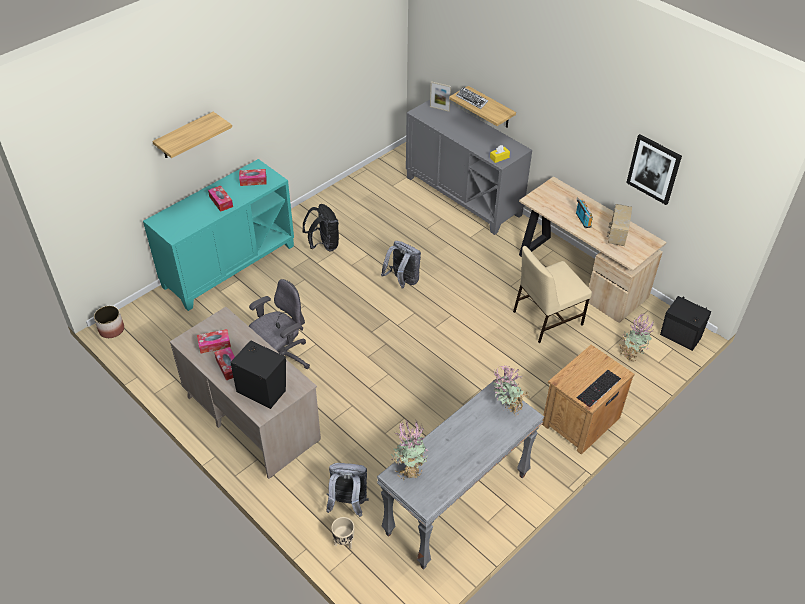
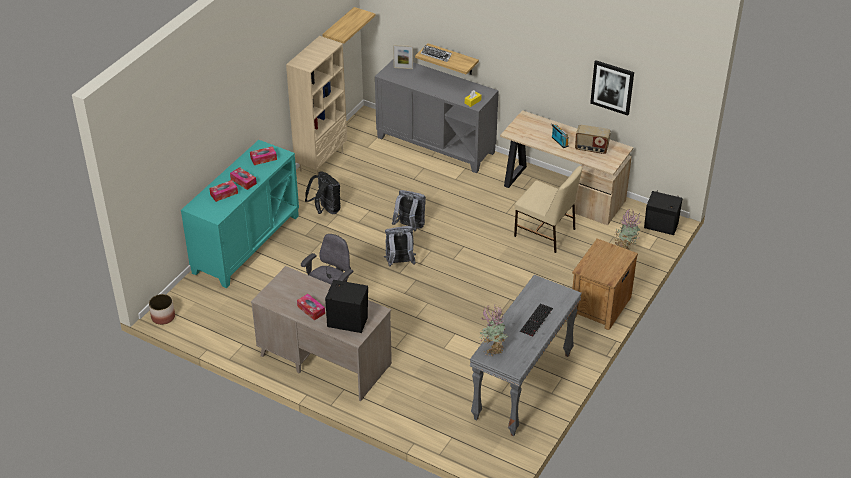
camera: 15 degrees left, 5 degrees down
(185, 136) = (209, 127): shelf -> shelf (338, 29)
(214, 344) = (291, 296): tissue box -> tissue box (224, 194)
(340, 192) = (321, 161): none -> beige bookcase
(343, 542) = (442, 432): beige planter -> none
(348, 503) = (434, 404): grey backpack -> grey backpack (399, 263)
(506, 408) = (550, 292): potted plant -> none
(546, 318) = (545, 233): beige chair -> beige chair turned 105 degrees counterclockwise
(599, 389) = (614, 269): keyboard -> keyboard (536, 320)
(616, 235) = (591, 149): radio -> radio turned 75 degrees counterclockwise

